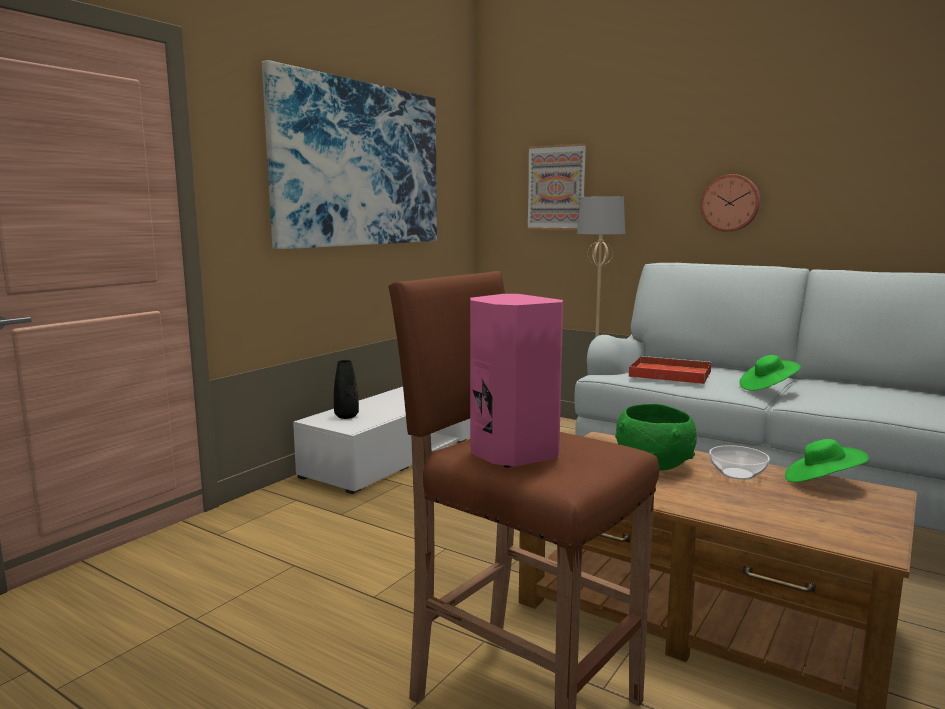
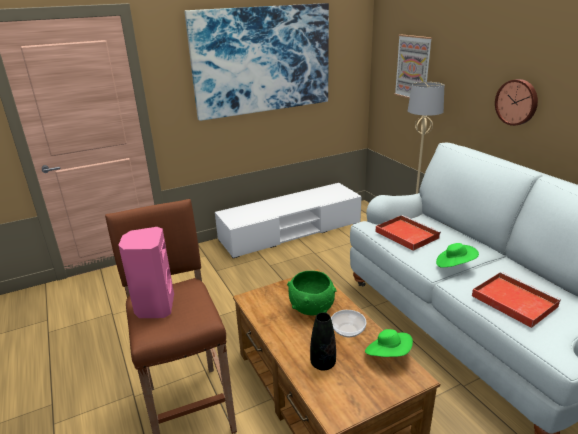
camera: 30 degrees right, 15 degrees up
(346, 416) = (242, 213): black vase -> black vase (323, 364)
(879, 400) = (512, 300): none -> red tray

